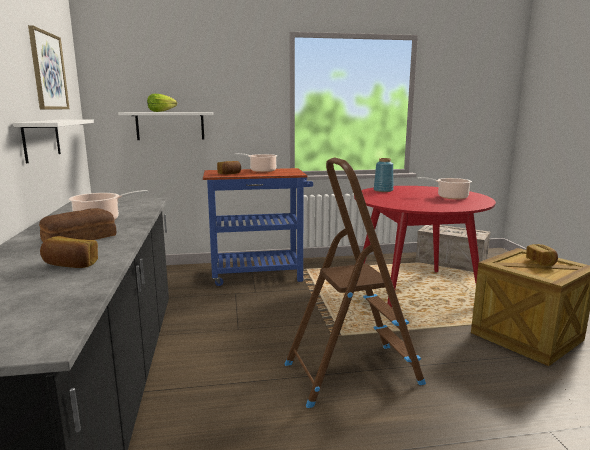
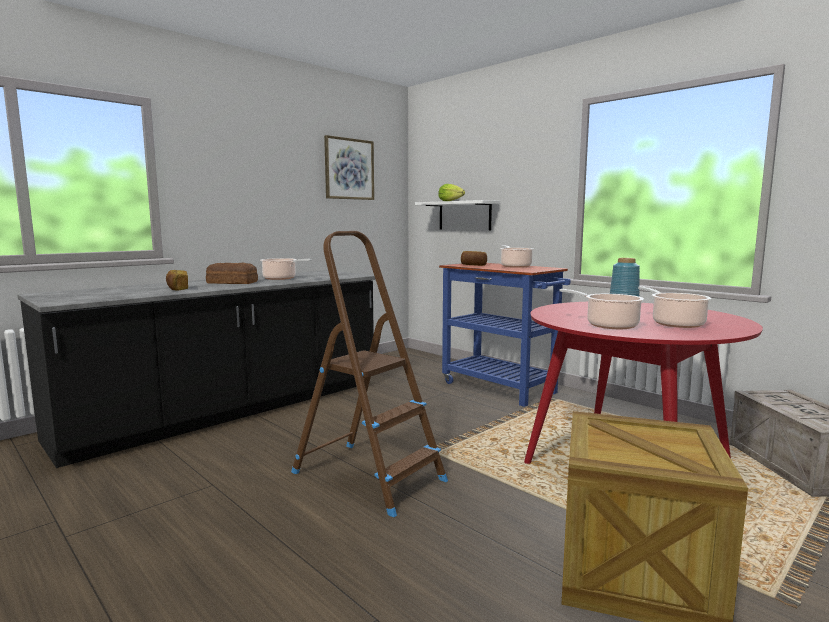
camera: 55 degrees right, 5 degrees down
(41, 139) = (322, 221): white shelf -> none
(442, 205) = (608, 325): none -> cooking pot
(541, 262) = (667, 445): bread -> none

